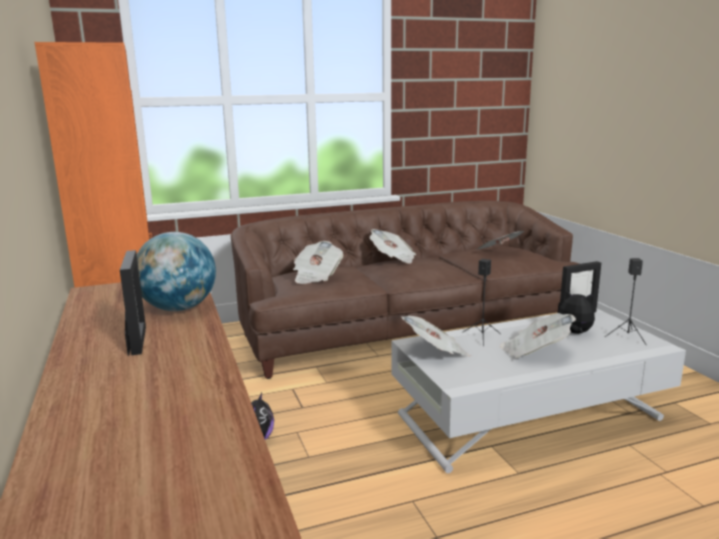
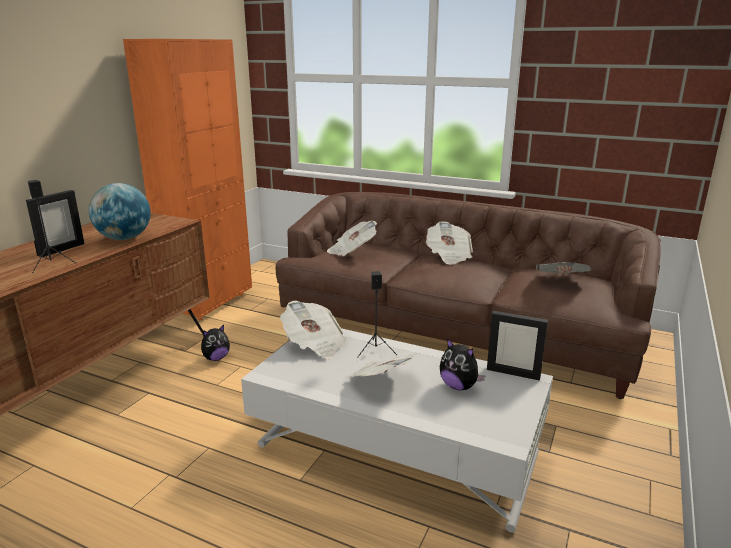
camera: 45 degrees right, 5 degrees up
(574, 333) = (459, 386): plush toy -> plush toy turned 150 degrees clockwise
(627, 336) = (501, 416): black speaker -> black speaker (52, 264)

